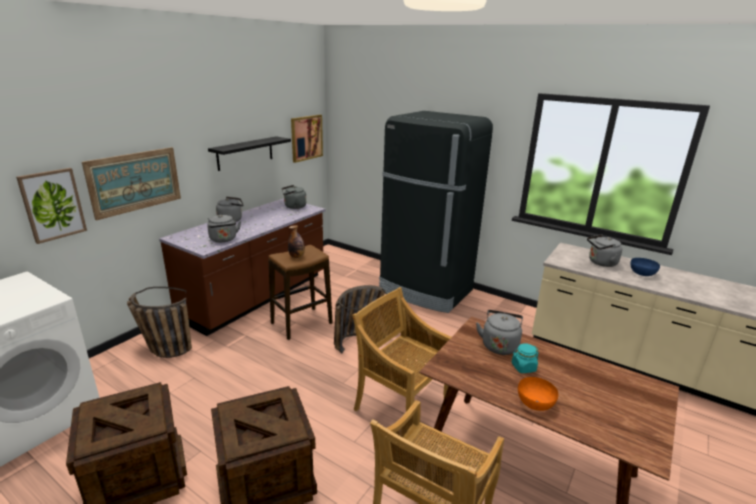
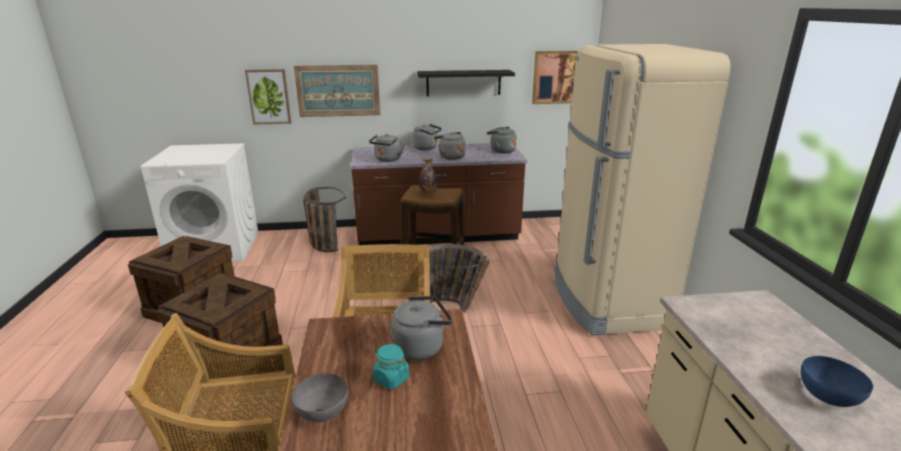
camera: 50 degrees right, 0 degrees up
(425, 291) = (607, 302): black fridge -> beige fridge
(535, 402) = (323, 410): orange bowl -> grey bowl
(601, 263) = (771, 342): grey kettle -> grey kettle (450, 157)

